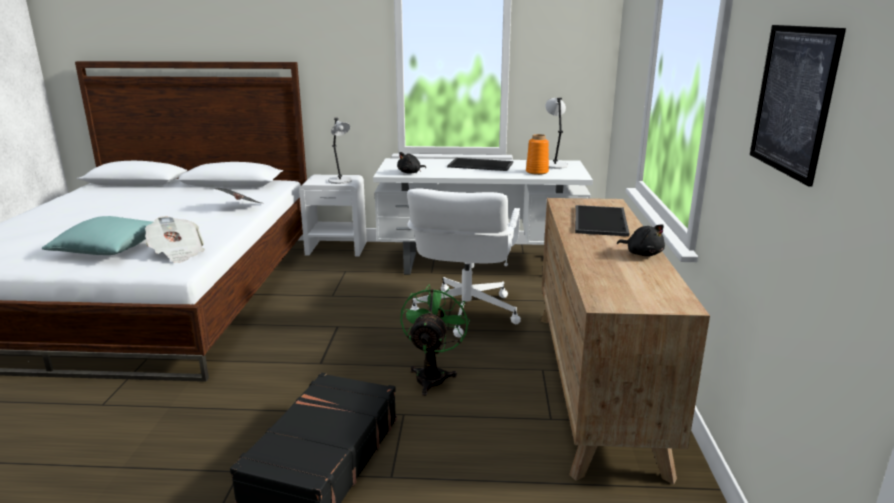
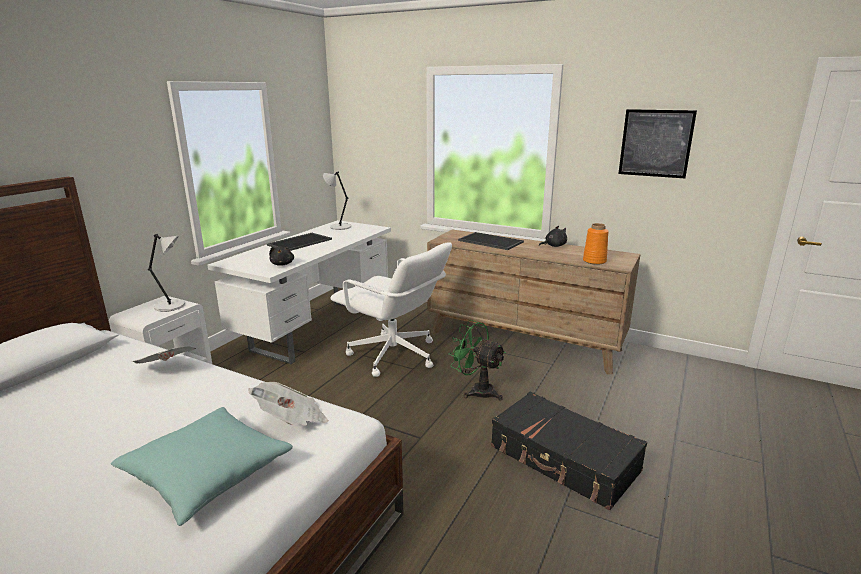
camera: 65 degrees left, 0 degrees up
(537, 172) = (349, 233): orange vase -> orange vase (594, 261)

